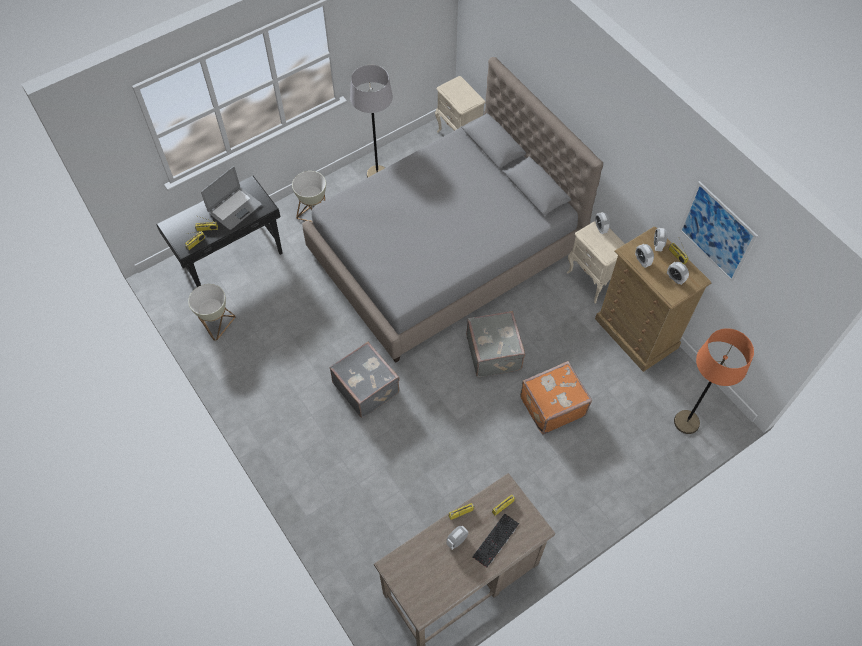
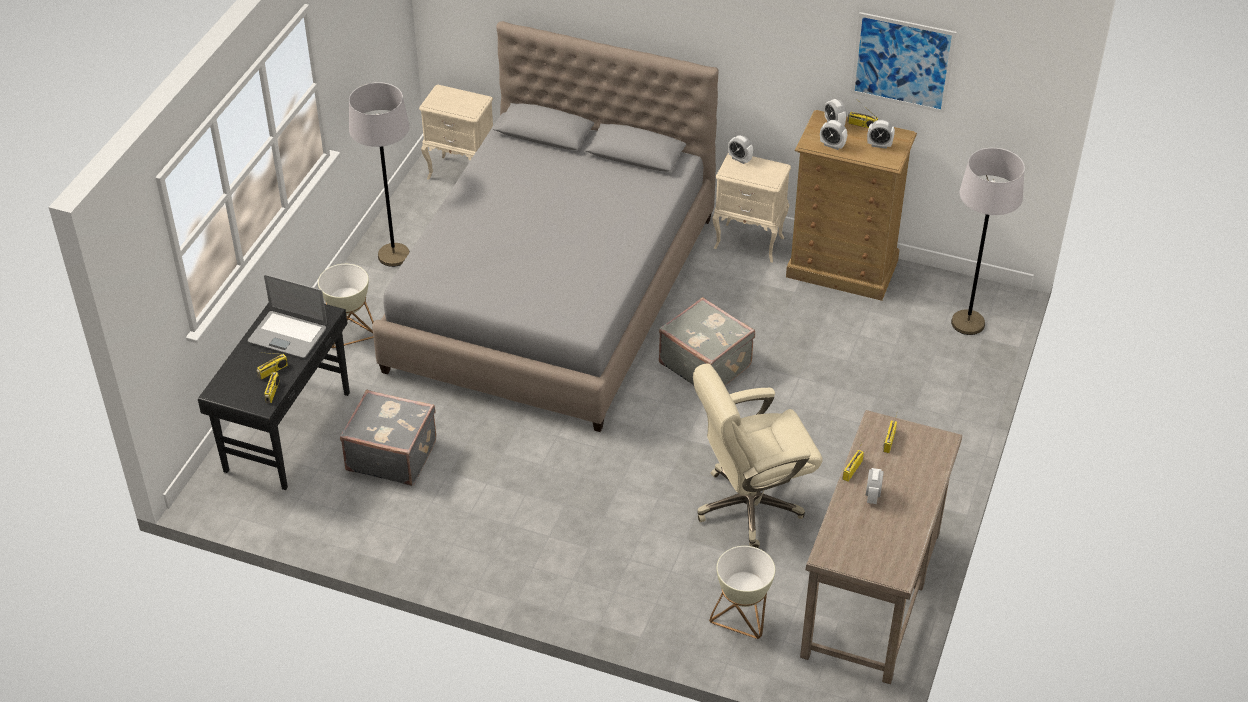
camera: 35 degrees left, 15 degrees down
(217, 325) = (336, 509): planter -> planter (741, 620)
(234, 208) = (288, 334): laptop -> laptop turned 105 degrees clockwise
(366, 387) = (589, 473): grey suitcase -> grey suitcase (392, 454)
(441, 468) = (751, 505): none -> beige office chair
(496, 541) = (911, 474): keyboard -> none
(551, 405) = (815, 381): orange suitcase -> none
(686, 422) = (968, 323): orange floor lamp -> grey floor lamp

